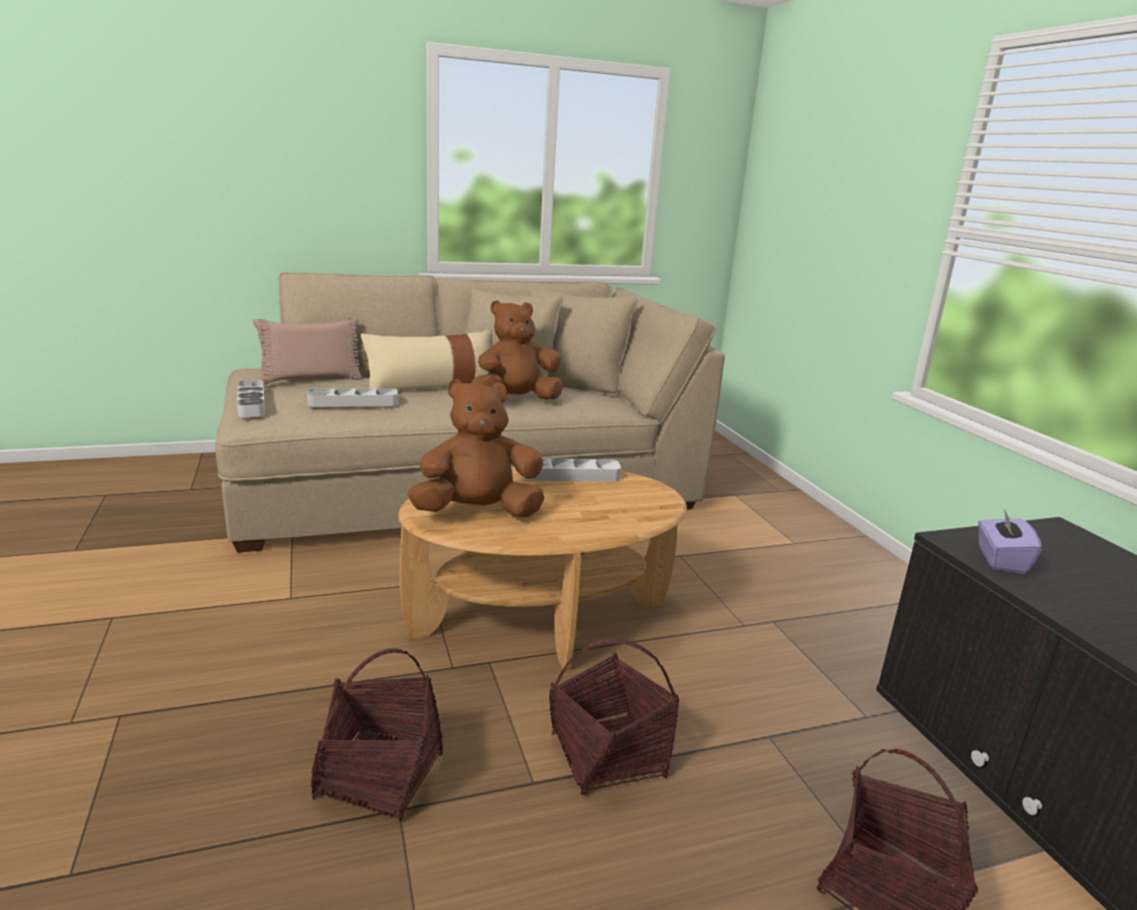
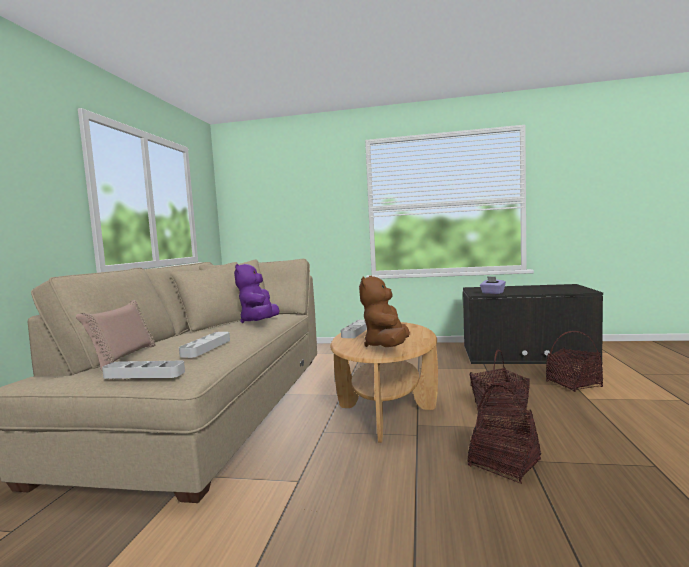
camera: 60 degrees left, 15 degrees down
(432, 387) = (208, 333): beige pillow -> none
(516, 399) = (259, 322): brown plush toy -> purple plush toy

